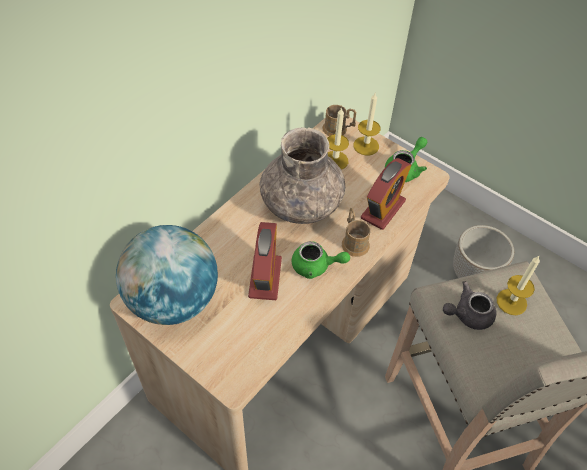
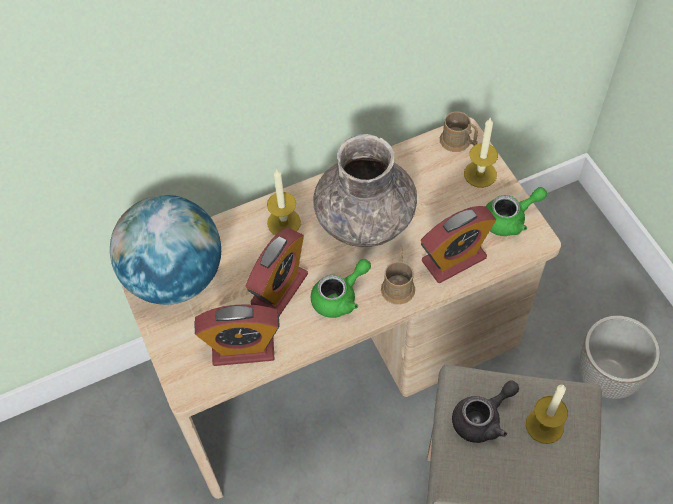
camera: 30 degrees right, 5 degrees up
(261, 334) = (243, 348): none -> alarm clock
(316, 266) = (340, 297): green teapot -> green teapot turned 75 degrees counterclockwise
(335, 160) = (432, 180): candle -> candle (284, 222)
(467, 314) = (482, 418): grey teapot -> grey teapot turned 135 degrees clockwise

